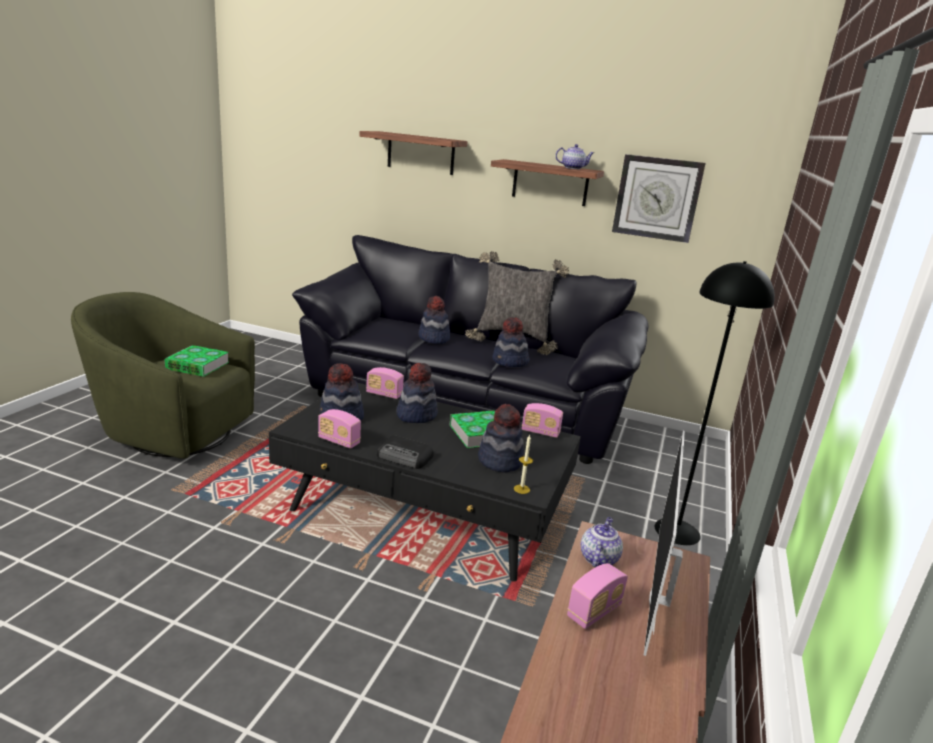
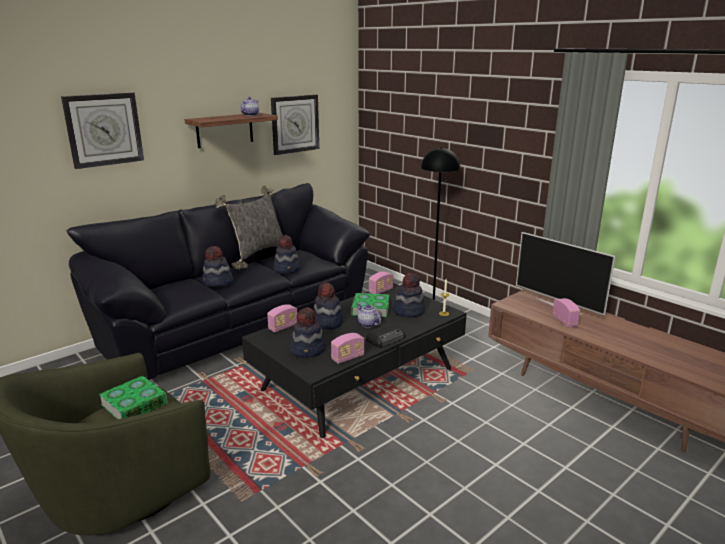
camera: 60 degrees left, 0 degrees up
(421, 153) = (104, 130): shelf -> wall clock
(598, 558) = (524, 309): teapot -> teapot (368, 324)

